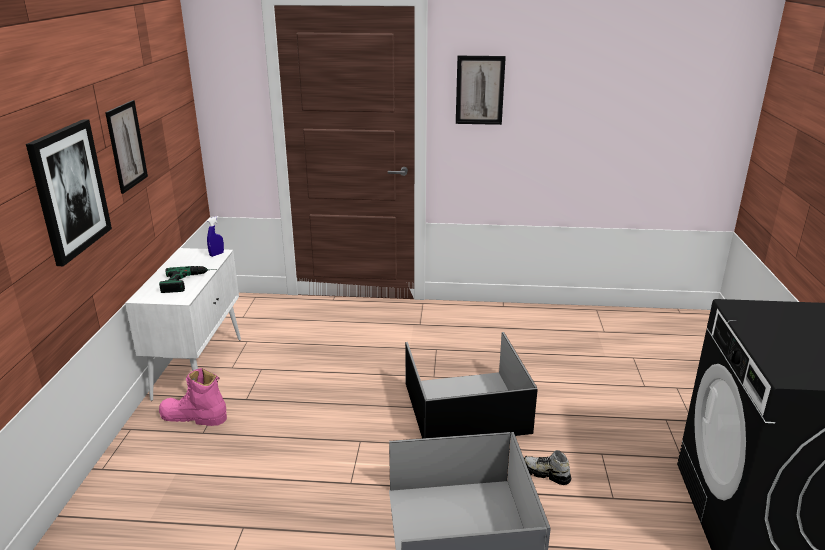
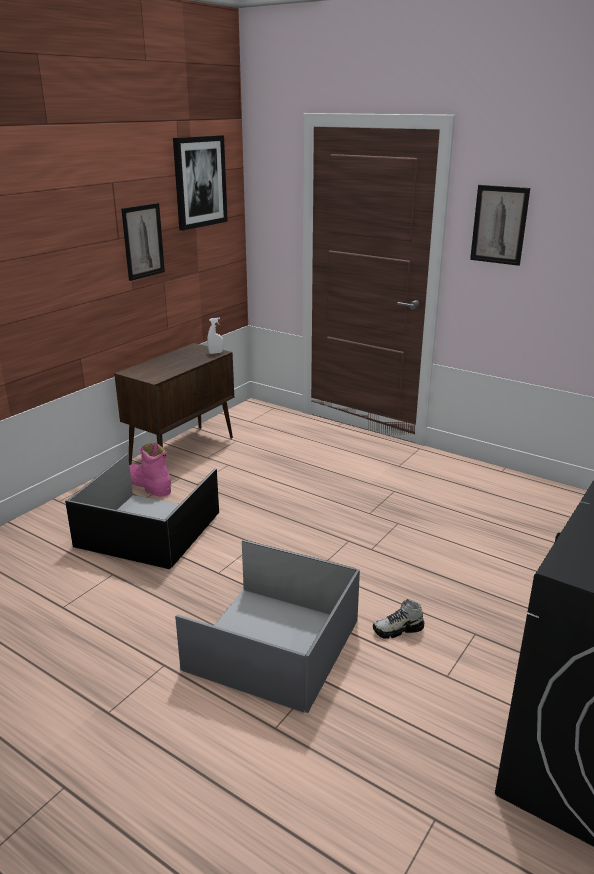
camera: 30 degrees right, 0 degrees up
(69, 190) = (67, 266): picture -> picture (200, 182)
(189, 282) = (173, 368): power drill -> none
(199, 367) = (183, 450): white cabinet -> brown cabinet
(217, 254) = (215, 353): blue spray bottle -> white spray bottle
(467, 407) = (377, 548): black storage box -> black storage box (150, 529)
(546, 474) = (398, 630): shoe -> shoe turned 75 degrees counterclockwise

